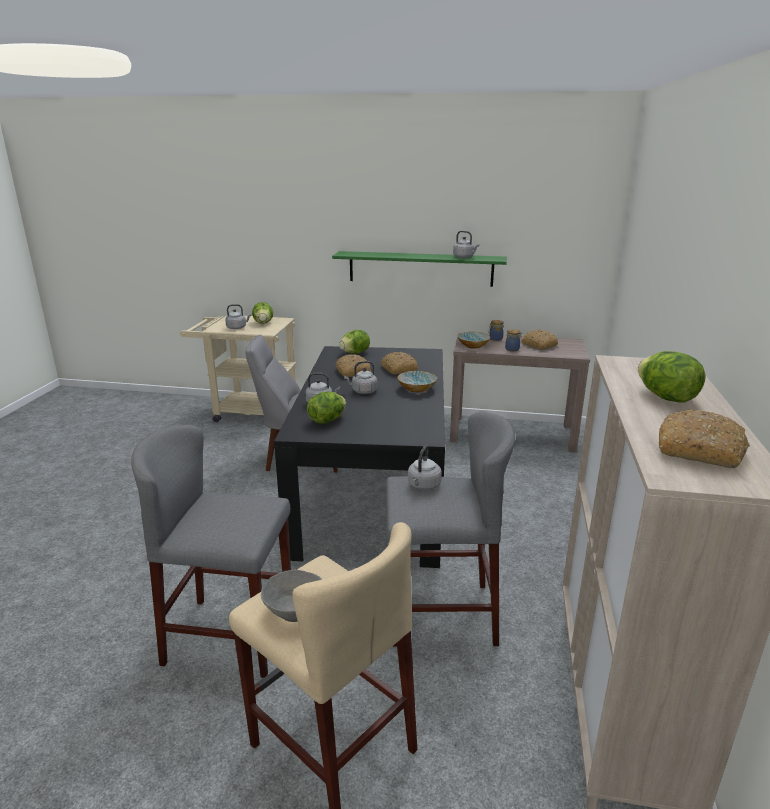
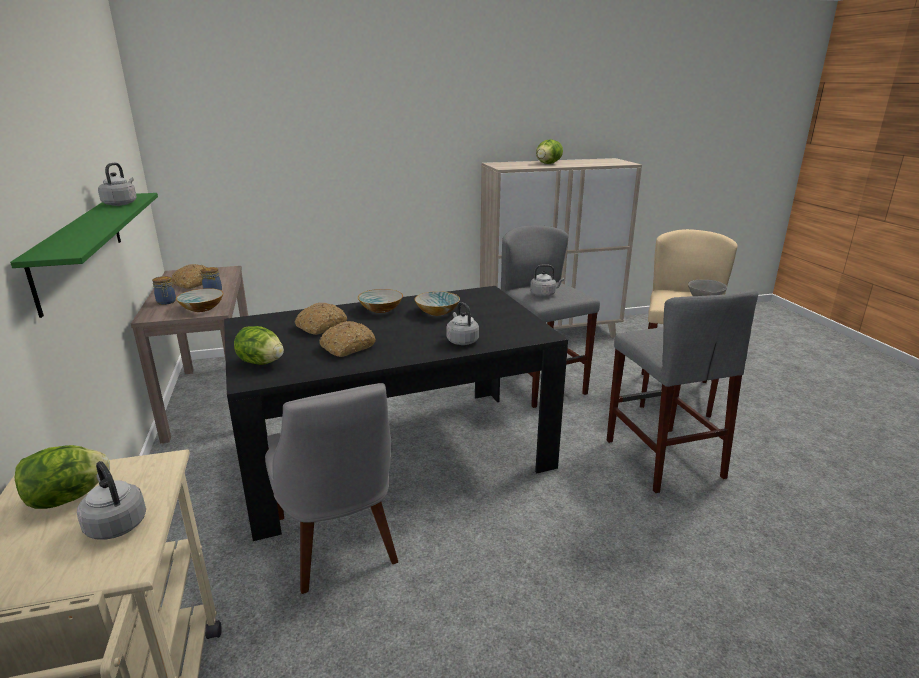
camera: 115 degrees left, 0 degrees up
(327, 420) = (499, 328): lettuce -> none
(363, 391) = (408, 329): grey kettle -> none
(389, 406) = (438, 312): none -> bowl
(700, 451) = (599, 162): bread -> none

